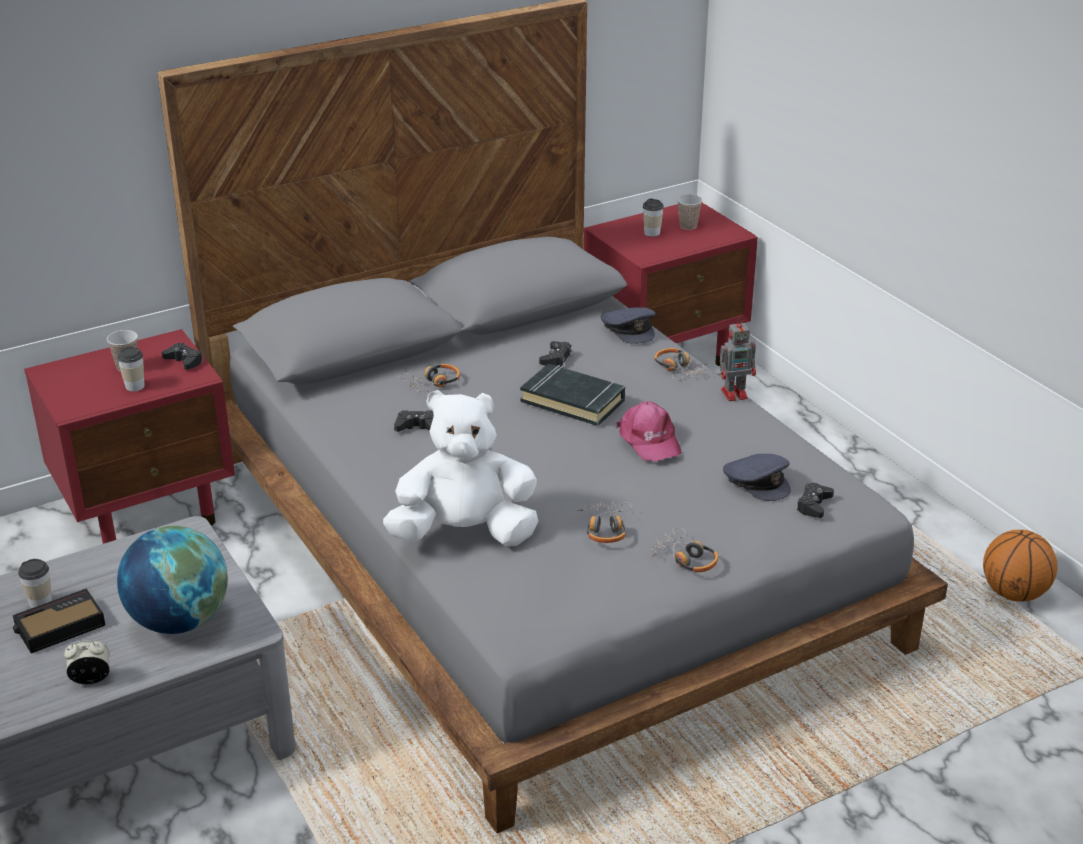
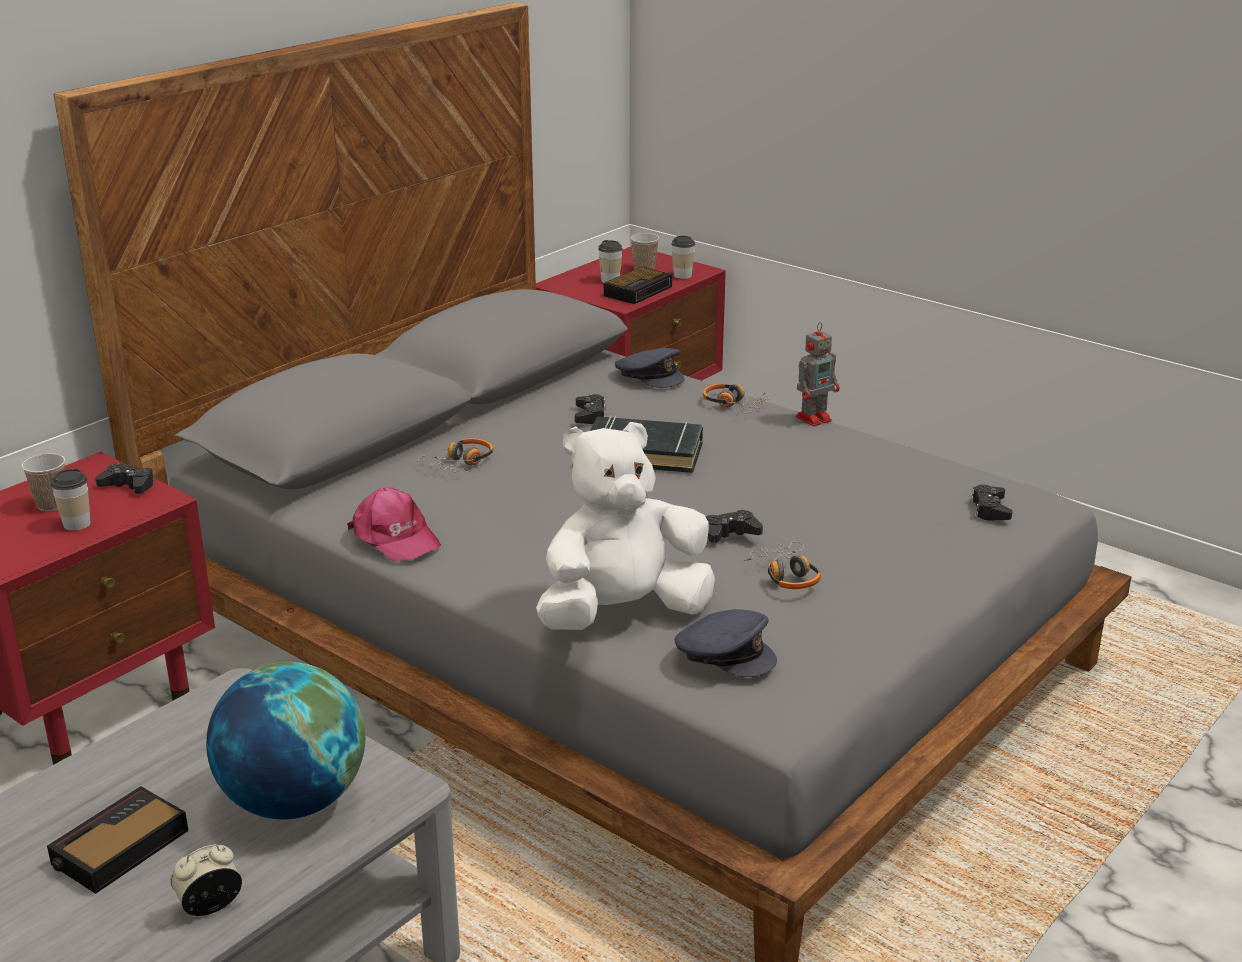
camera: 20 degrees left, 5 degrees down
(40, 603) = (71, 823): cup -> cup (682, 275)
(416, 426) = (475, 510): black game controller -> black game controller (730, 533)
(649, 440) = (760, 478): pink cap -> pink cap (394, 537)
(668, 247) = (639, 290): none -> alarm clock
(685, 558) = (899, 589): headphones -> none
(757, 482) = (912, 498): grey cap -> grey cap (725, 653)
(1014, 593) = (1145, 589): basketball -> none

